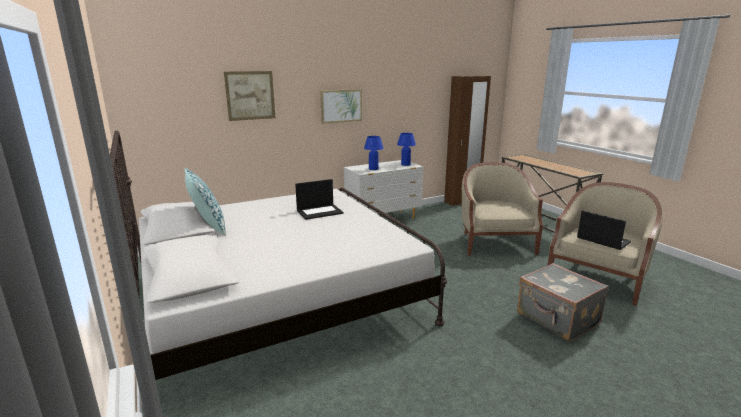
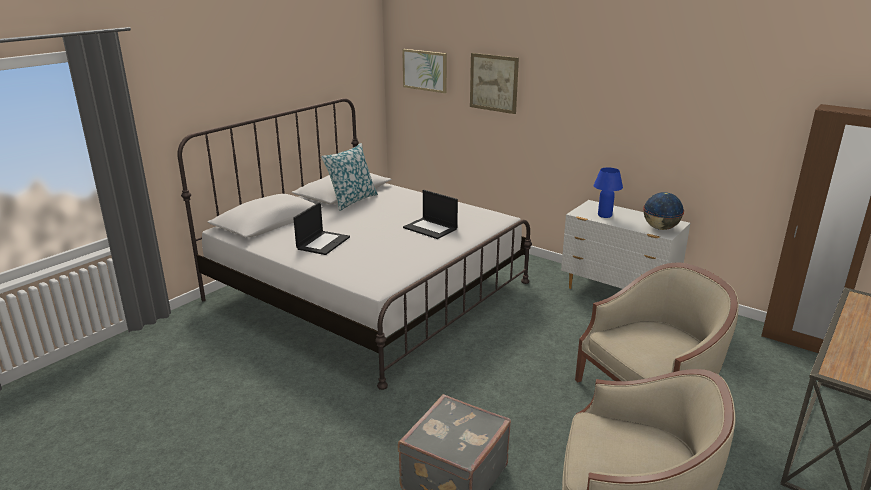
camera: 65 degrees right, 5 degrees up
(341, 106) = (600, 116): picture -> picture (425, 70)
(405, 164) = (660, 228): blue table lamp -> globe
(602, 240) = (606, 450): laptop -> laptop (323, 243)

